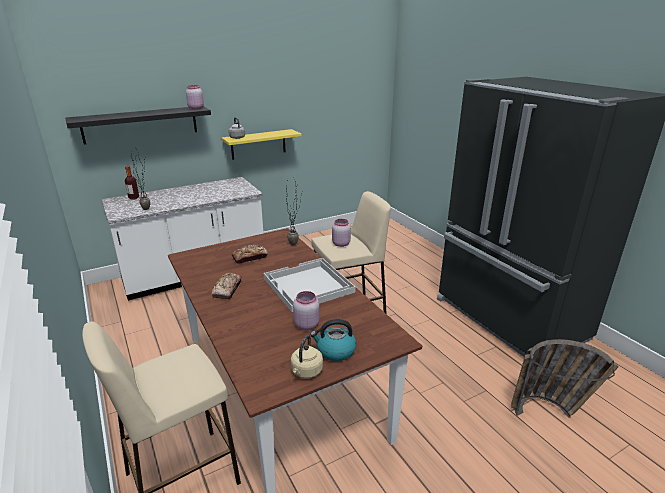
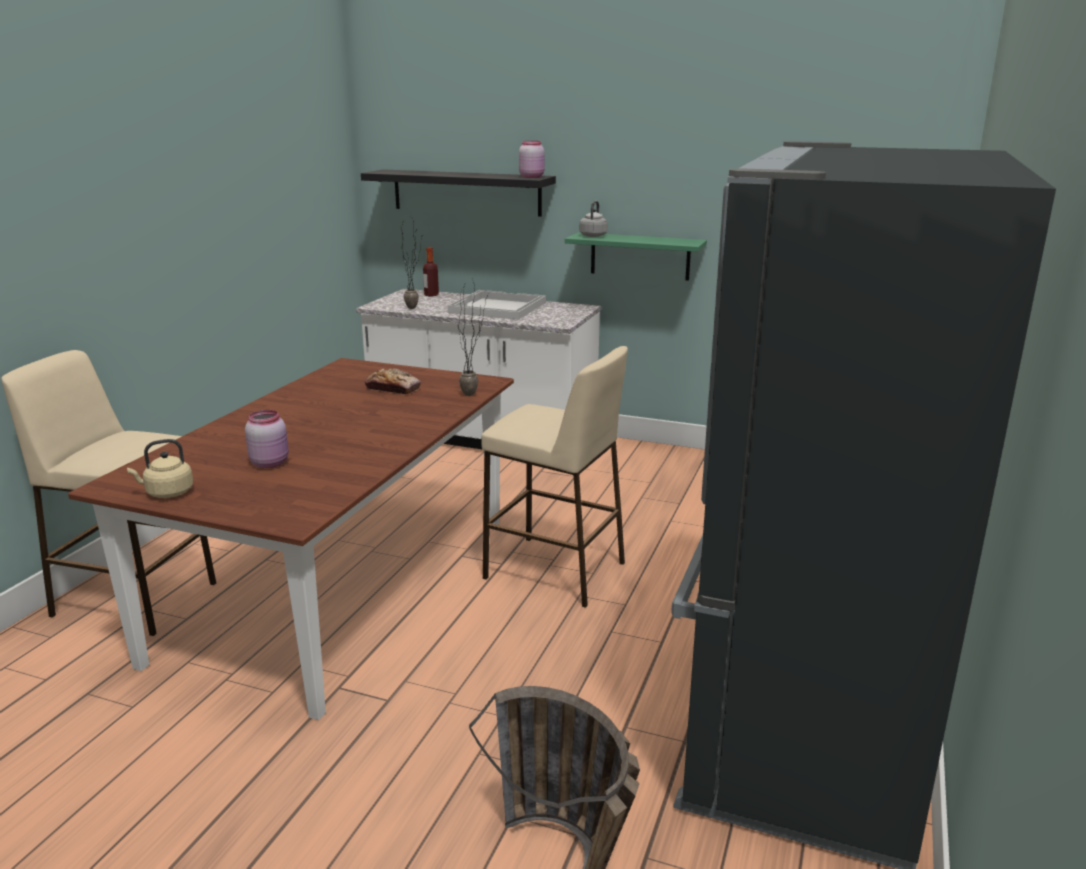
camera: 50 degrees right, 5 degrees down
(227, 289) = (299, 405): bread -> none
(258, 144) = (640, 256): yellow shelf -> green shelf
(308, 286) = (367, 435): white tray -> white tray (496, 307)
(335, 351) = (227, 494): kettle -> none
(340, 244) = (530, 419): pink jar -> none

